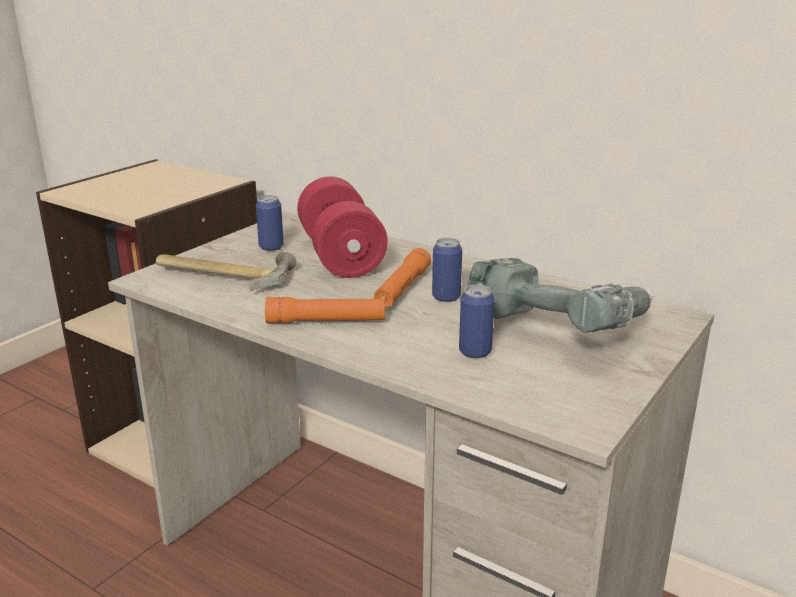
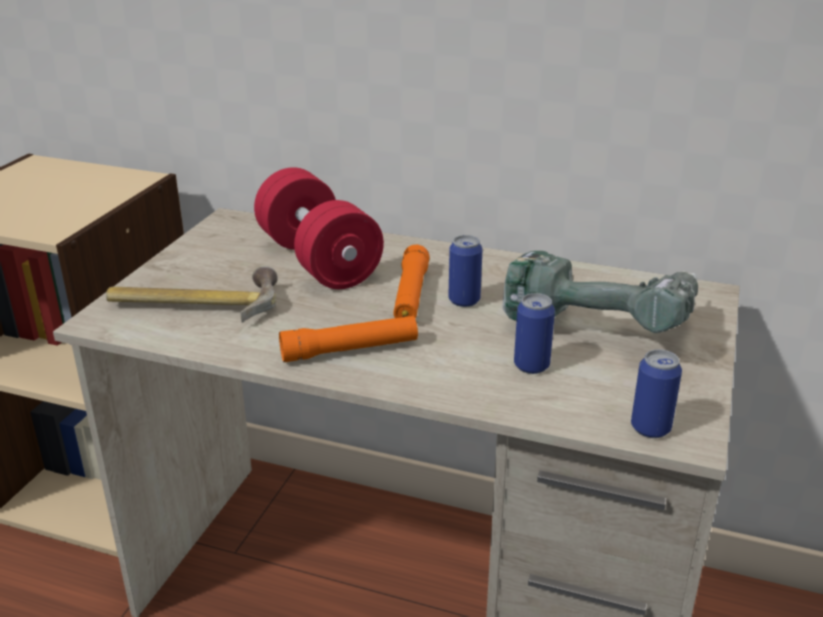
camera: 15 degrees left, 5 degrees up
(271, 247) = (230, 258): can -> can (650, 428)

